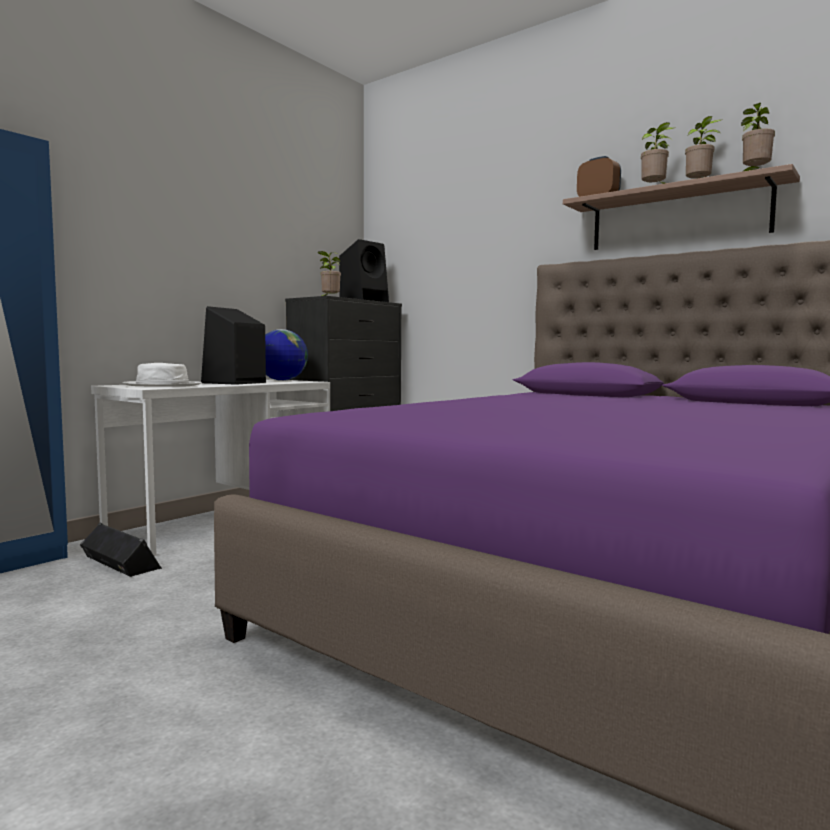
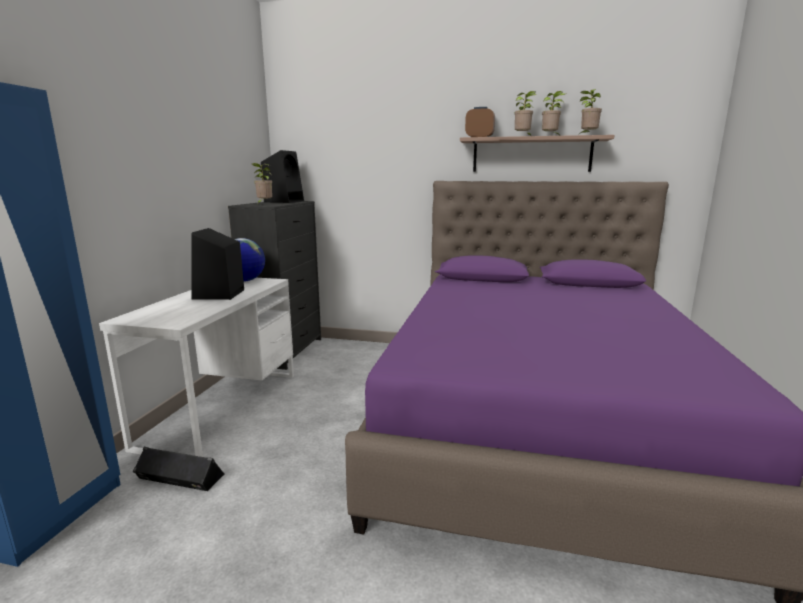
camera: 25 degrees left, 10 degrees up
(162, 385) = (173, 313): white hat -> none

